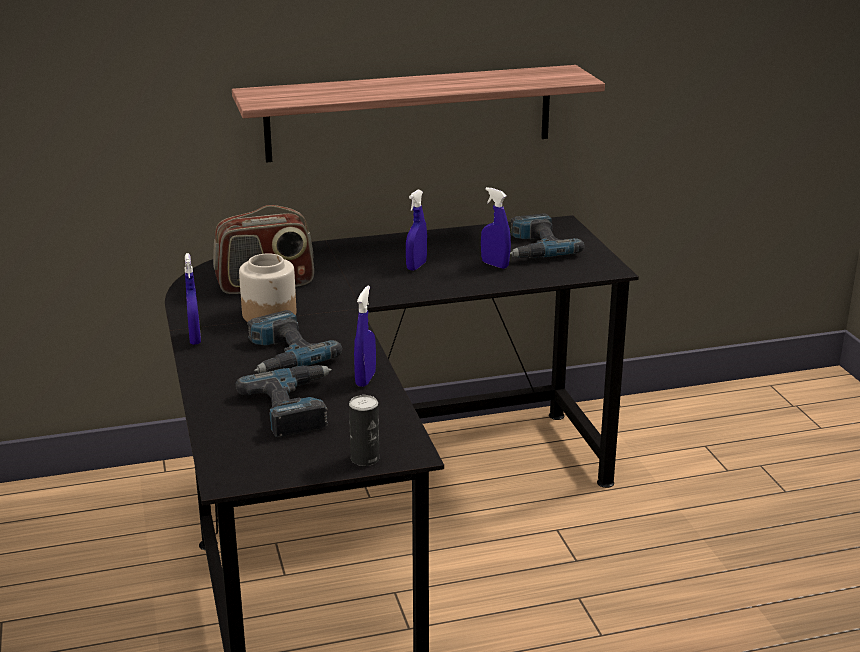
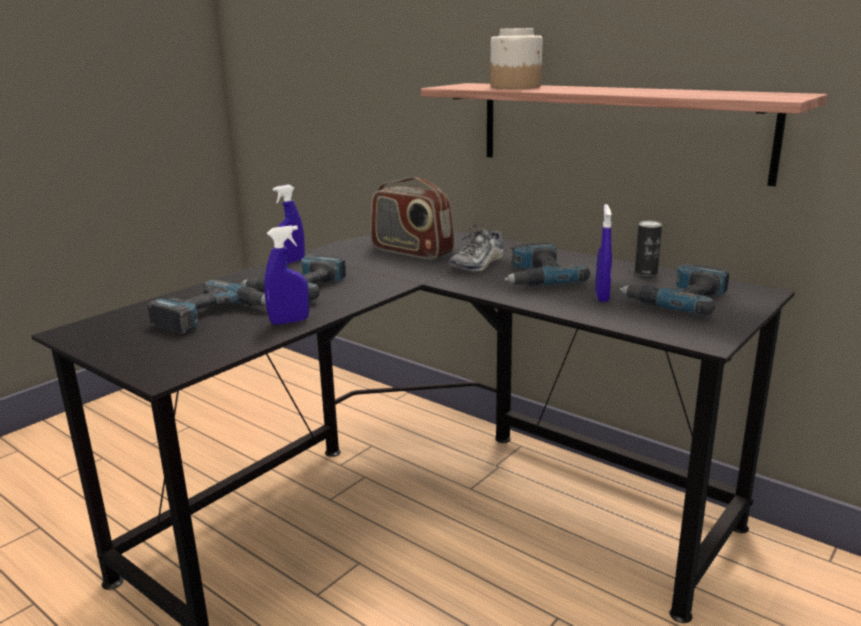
camera: 55 degrees right, 5 degrees down
(270, 314) = (363, 266): jar -> jar (516, 87)
(350, 273) = (478, 264): none -> shoe
(365, 459) = (137, 363): can -> can (646, 272)
(416, 266) = (536, 276): blue spray bottle -> power drill

